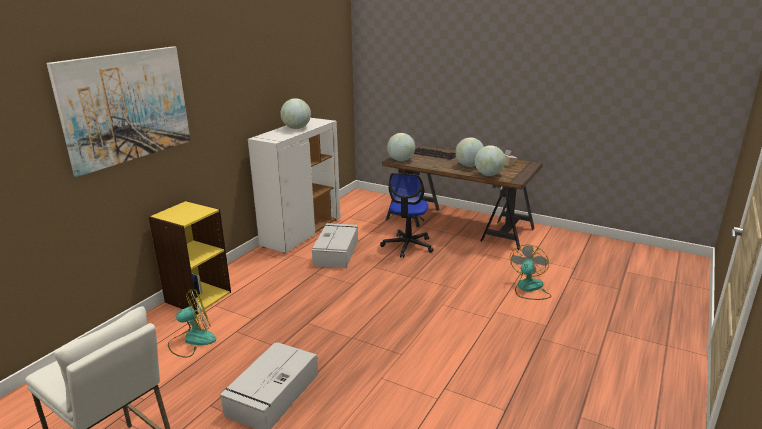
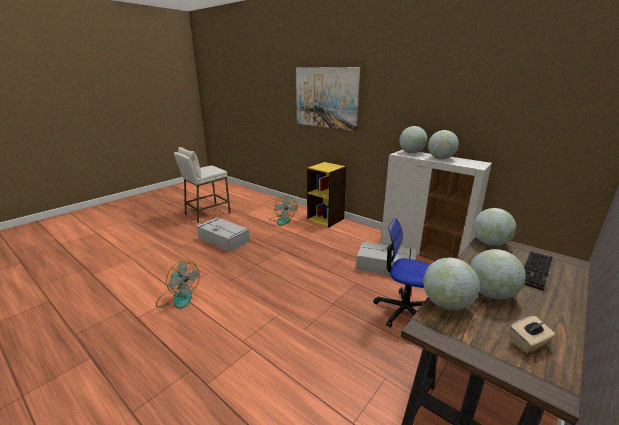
camera: 100 degrees right, 0 degrees up
(269, 136) = (411, 153): none -> globe
(529, 289) = (283, 397): fan -> fan (178, 297)

